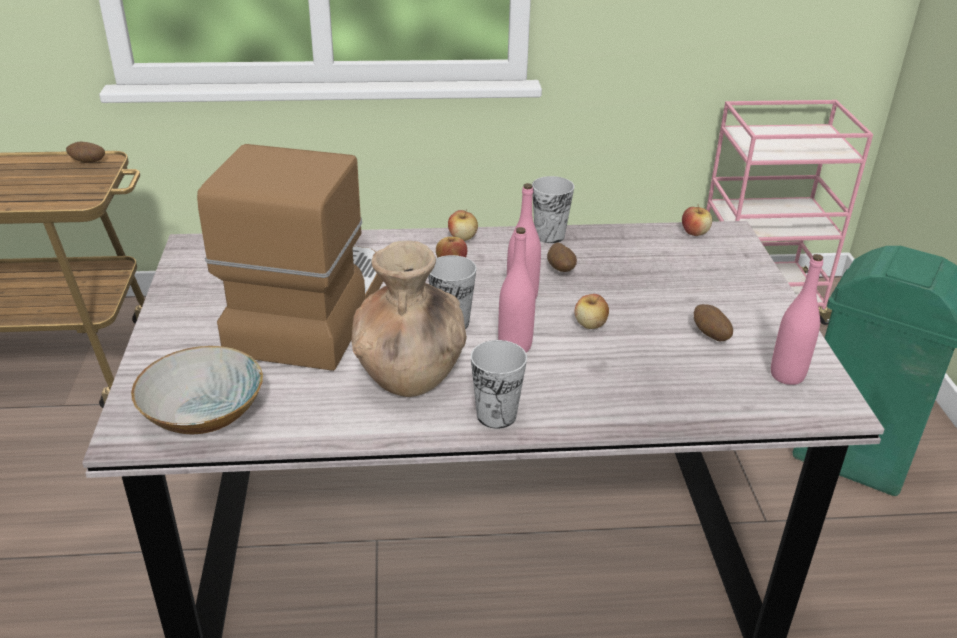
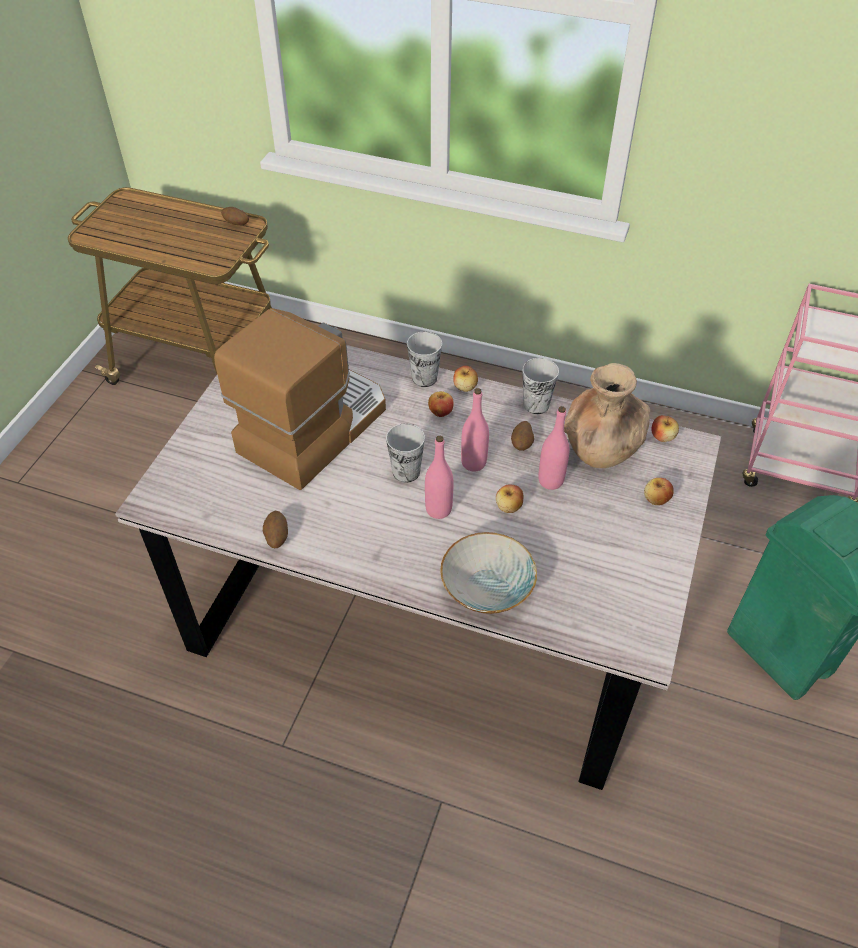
camera: 25 degrees right, 15 degrees up
(203, 415) = (200, 500): bowl -> bowl (486, 588)
(410, 375) = (349, 511): brown vase -> brown vase (601, 449)
(496, 415) = (387, 567): cup -> cup (424, 378)
(710, 335) = (596, 548): potato -> potato (276, 537)
(732, 281) = (656, 499): none -> apple
(787, 375) = (630, 607): pink bottle -> pink bottle (550, 481)

